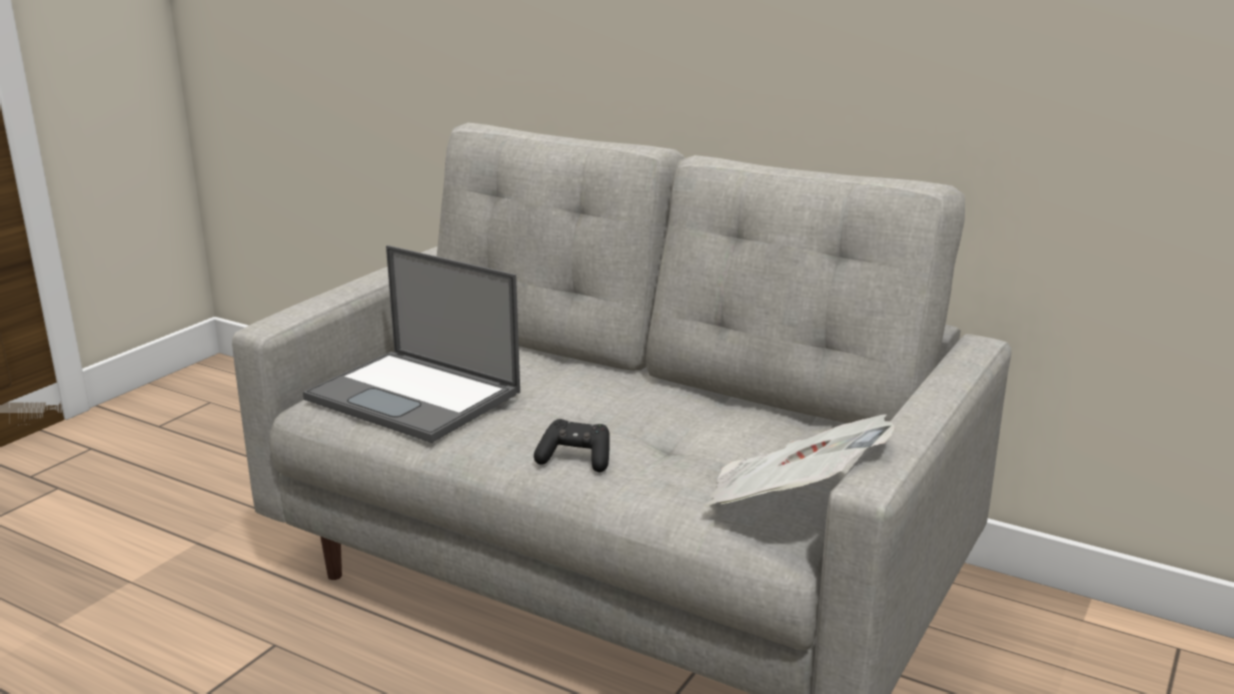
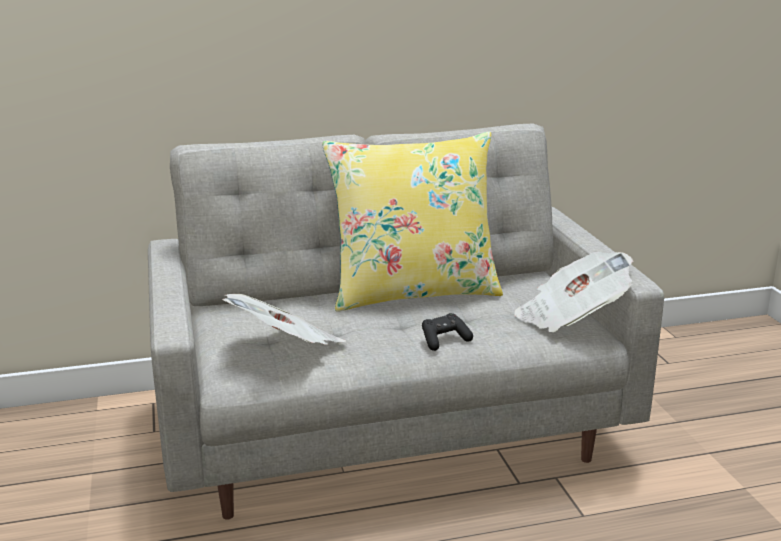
camera: 45 degrees left, 0 degrees up
(416, 396) = (286, 348): laptop -> newspaper
(669, 393) = (413, 292): none -> yellow pillow

